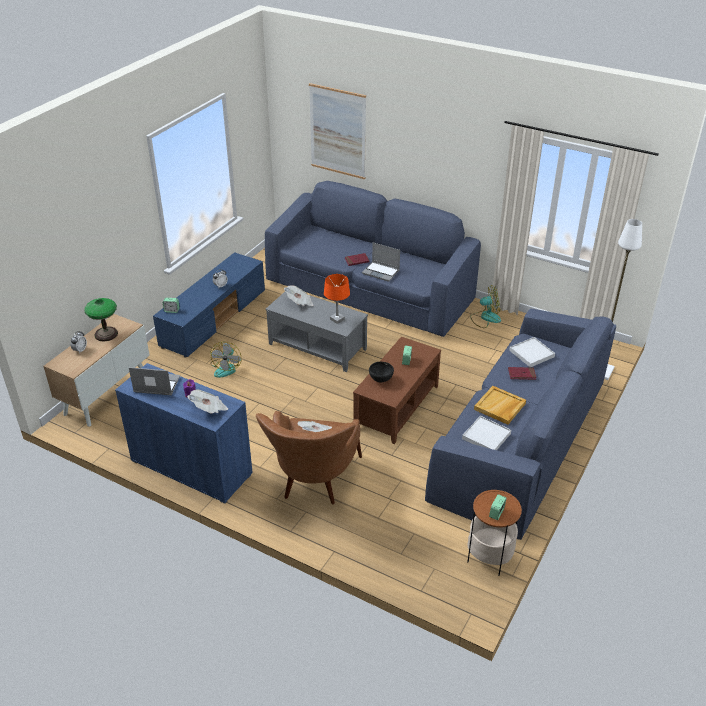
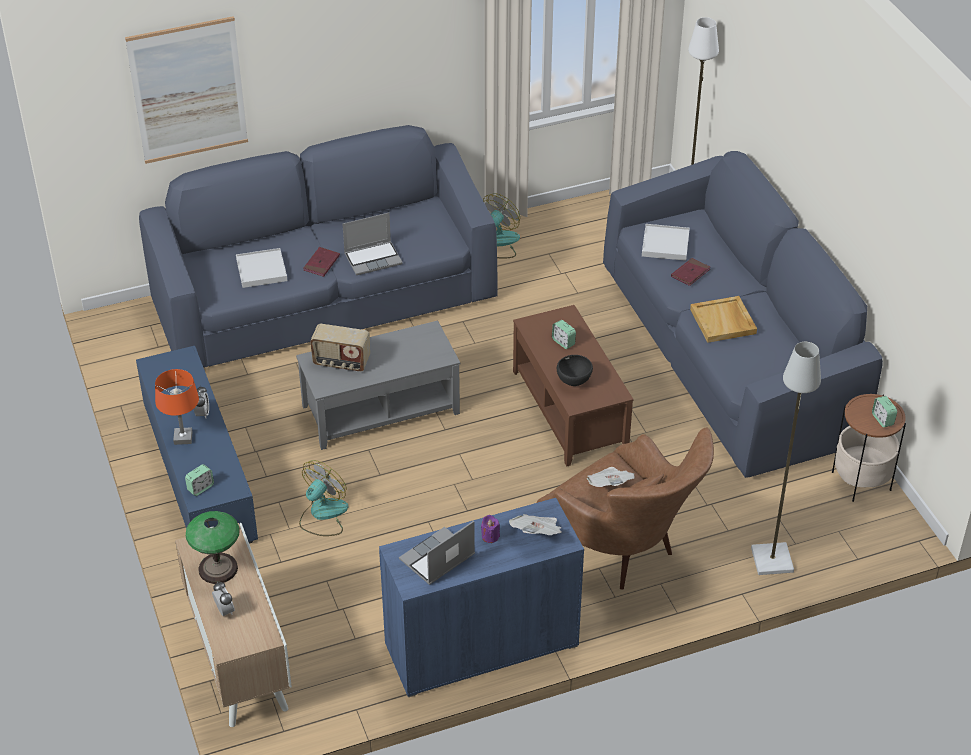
camera: 50 degrees left, 5 degrees up
(226, 368) = (323, 515): fan -> fan turned 105 degrees counterclockwise
(299, 302) = (341, 362): newspaper -> radio
(337, 319) = (417, 351): orange table lamp -> orange table lamp (183, 438)
(375, 551) = (773, 560): none -> grey floor lamp
(486, 436) = (757, 360): white tray -> white tray (261, 270)

